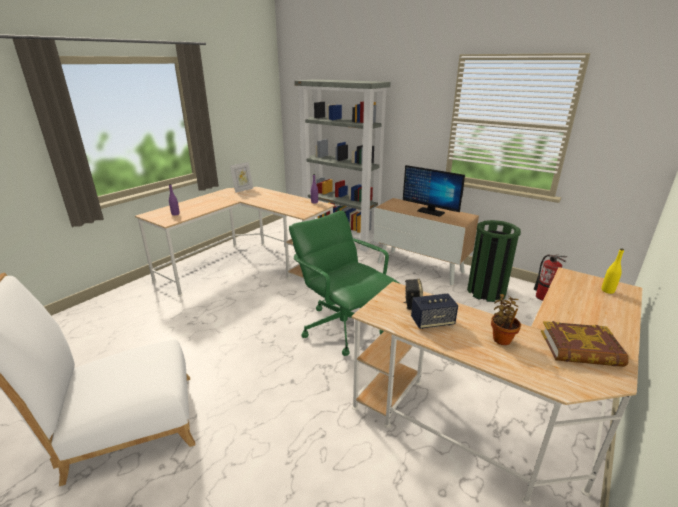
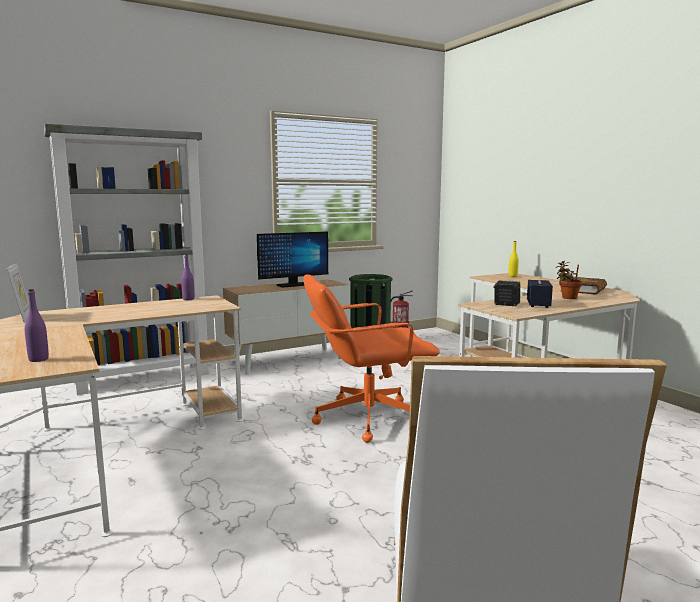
camera: 65 degrees left, 15 degrees down
(343, 327) = (366, 418): green office chair -> orange office chair

